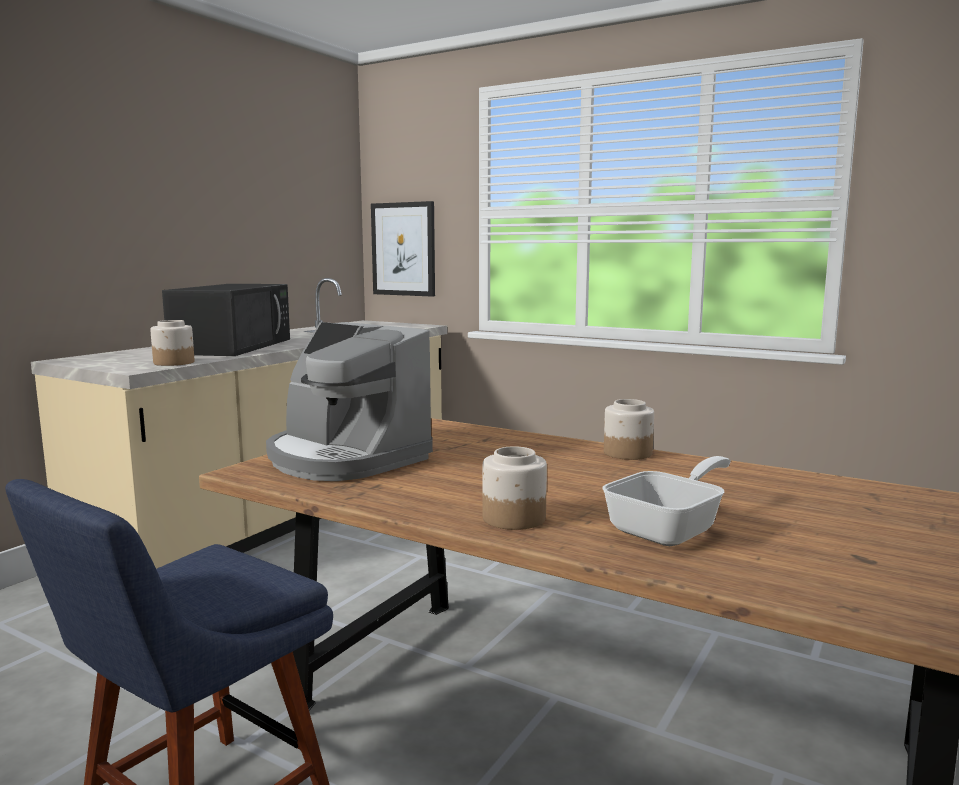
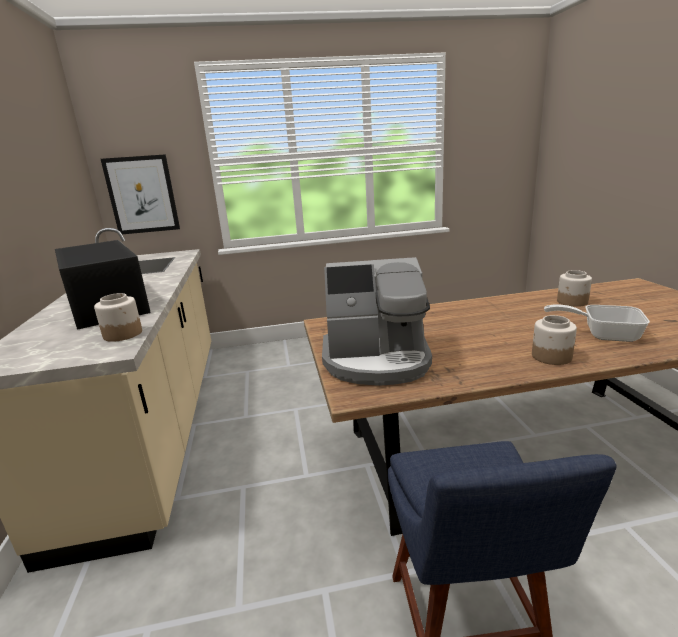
camera: 40 degrees left, 10 degrees up
(627, 453) = (478, 303): jar -> jar (572, 302)
(671, 528) = (602, 334): frying pan -> frying pan turned 75 degrees counterclockwise

